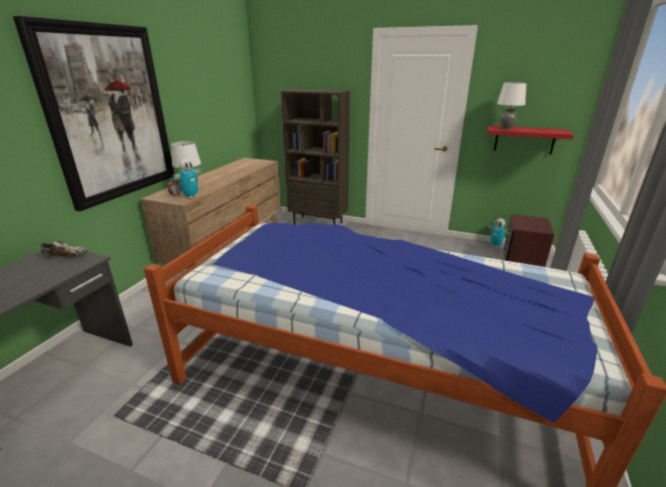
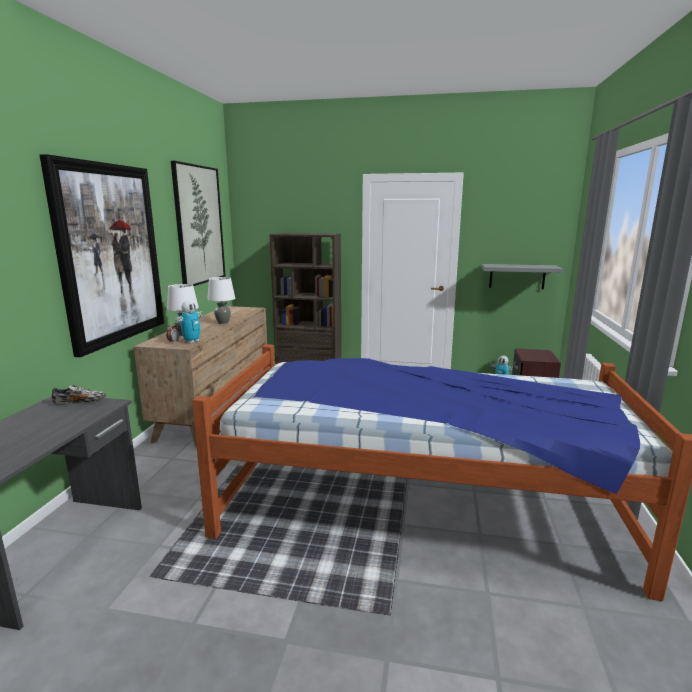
camera: 10 degrees left, 10 degrees down
(214, 82) = (199, 225): none -> picture
(506, 128) = (500, 265): white table lamp -> white table lamp (223, 323)
(524, 140) = (517, 276): red shelf -> grey shelf

